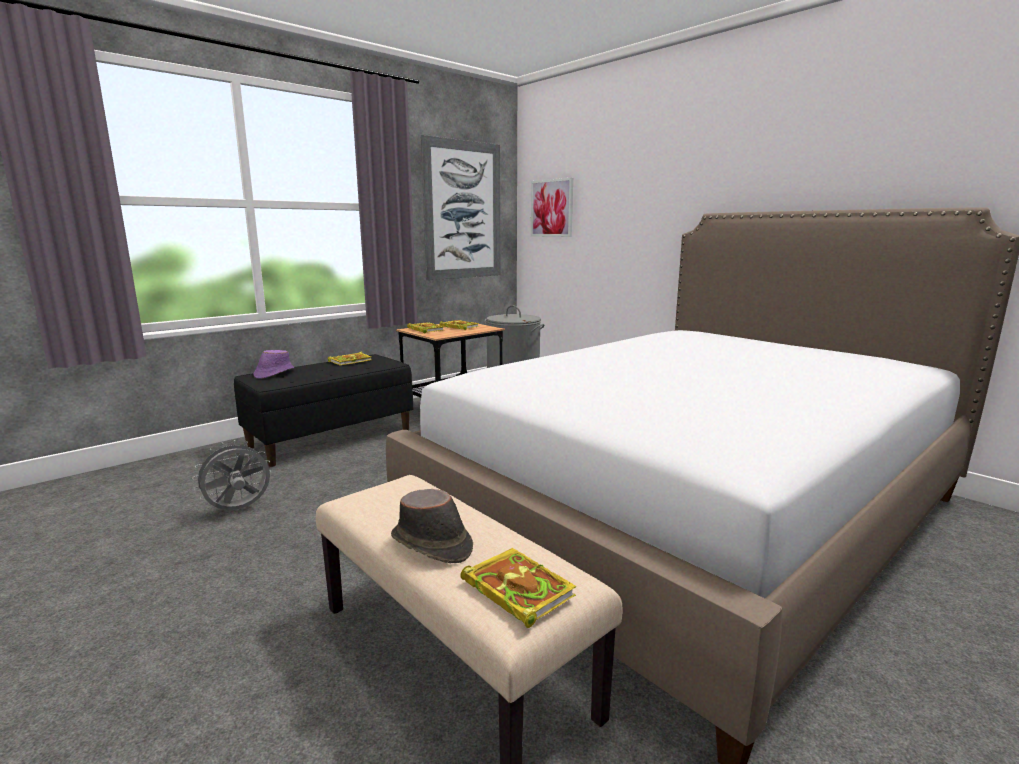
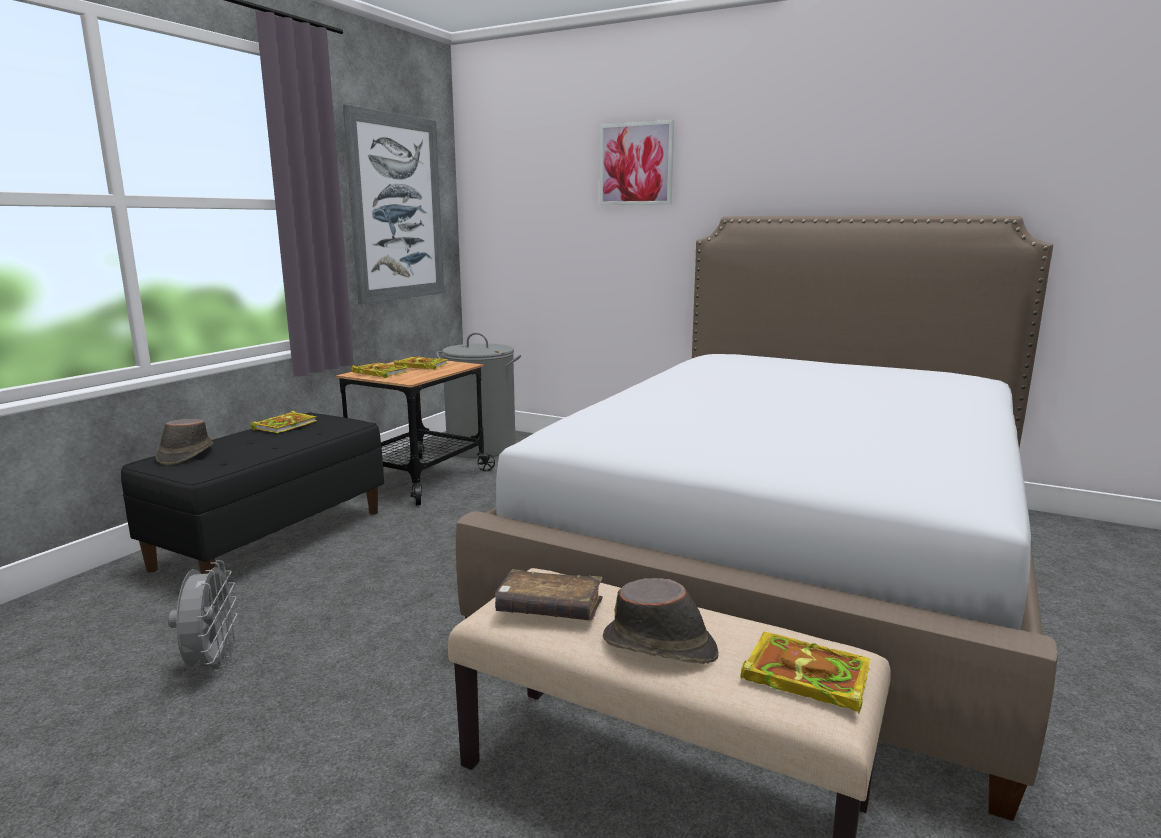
camera: 20 degrees left, 0 degrees up
(238, 510) = (211, 663): grey fan -> grey fan turned 135 degrees clockwise
(274, 373) = (185, 455): purple hat -> brown hat
(384, 503) = (549, 609): none -> brown book
(552, 208) = (511, 205): picture -> picture (636, 164)

